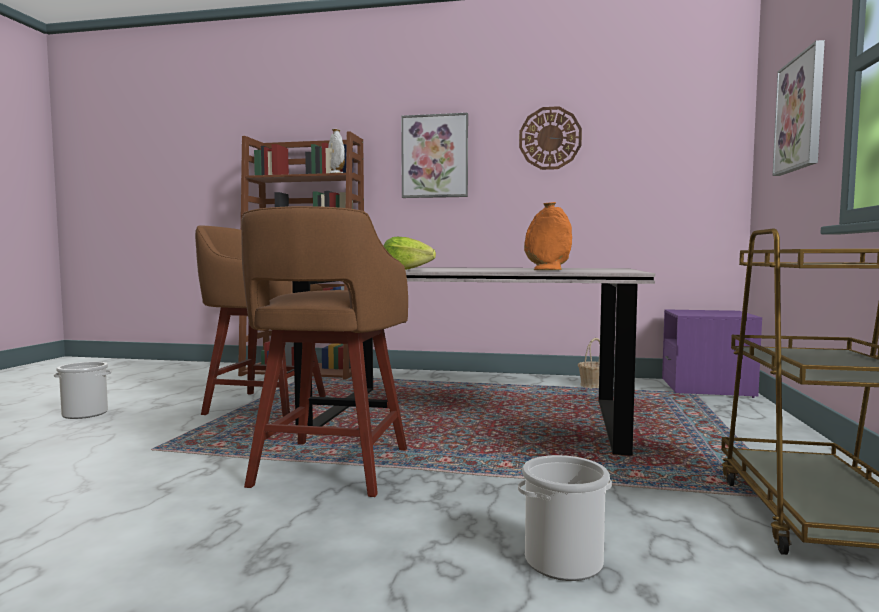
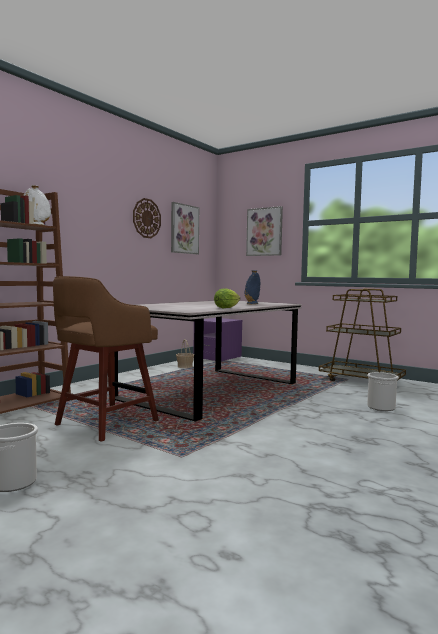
camera: 65 degrees left, 0 degrees up
(330, 469) = (267, 422): brown stool -> none
(435, 156) = (85, 219): picture -> picture (184, 229)
(547, 270) = (252, 304): orange vase -> blue vase

